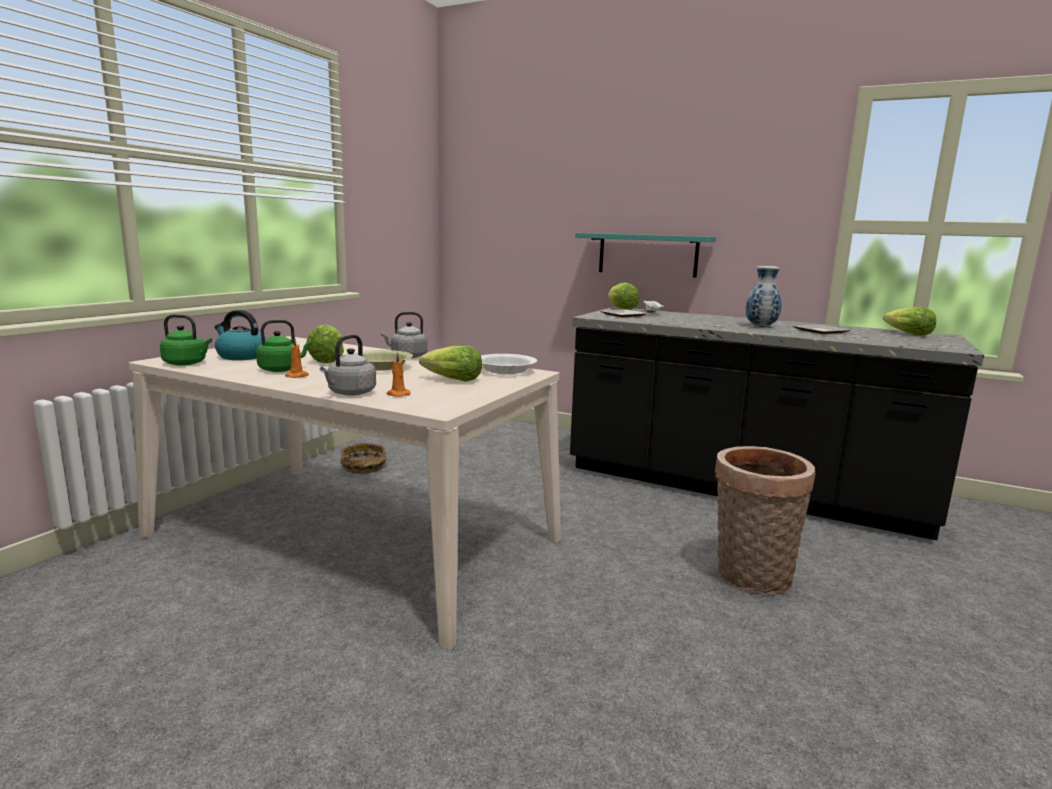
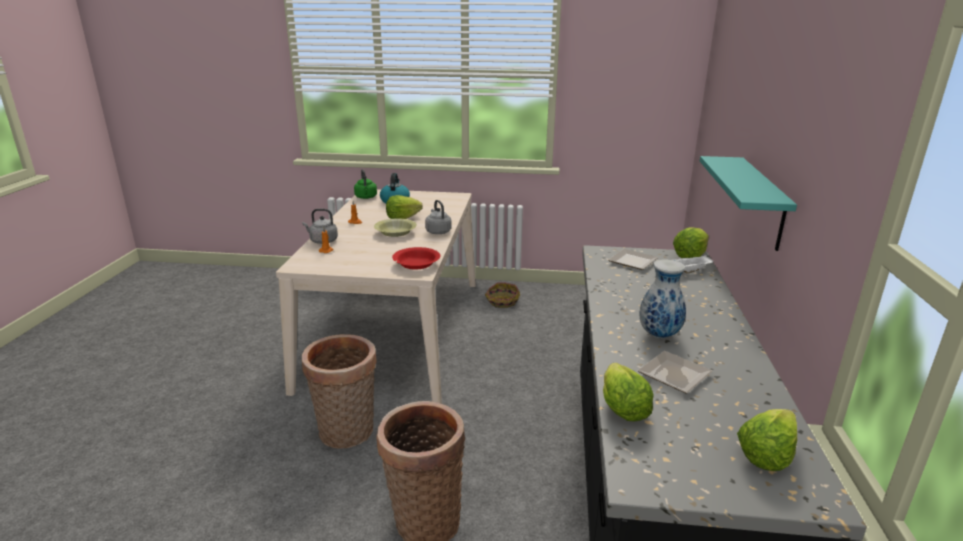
camera: 70 degrees right, 10 degrees up
(282, 369) = (368, 216): green kettle -> none
(452, 380) = (374, 256): lettuce -> lettuce (622, 407)
(505, 371) = (416, 264): white bowl -> red bowl
(584, 605) = (347, 434): none -> basket

